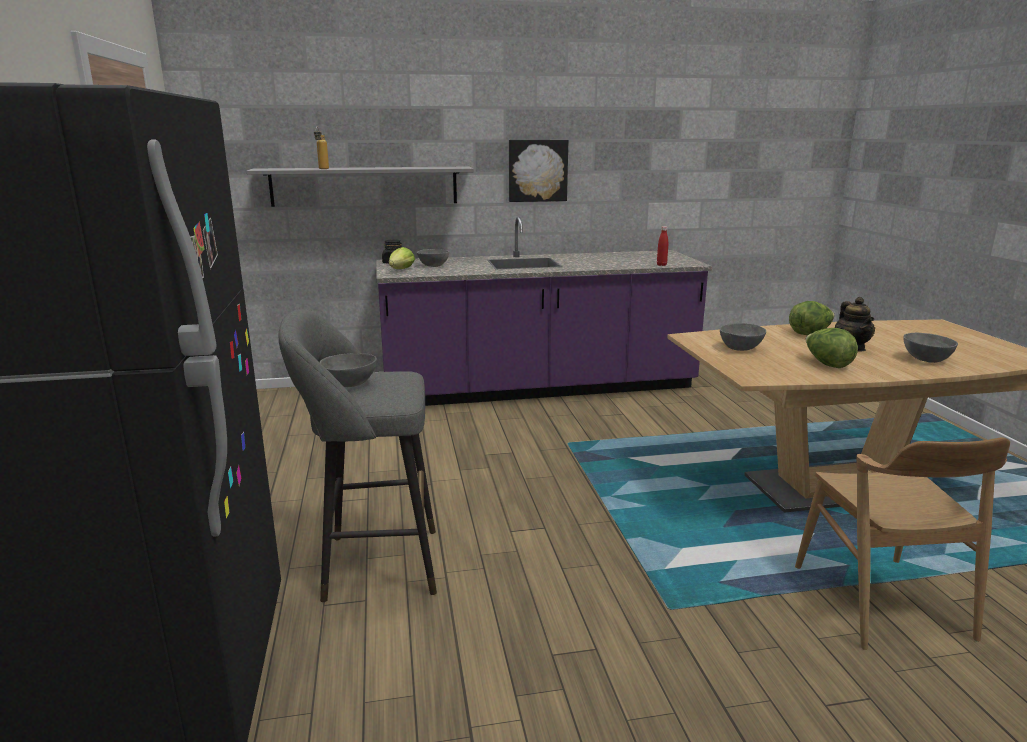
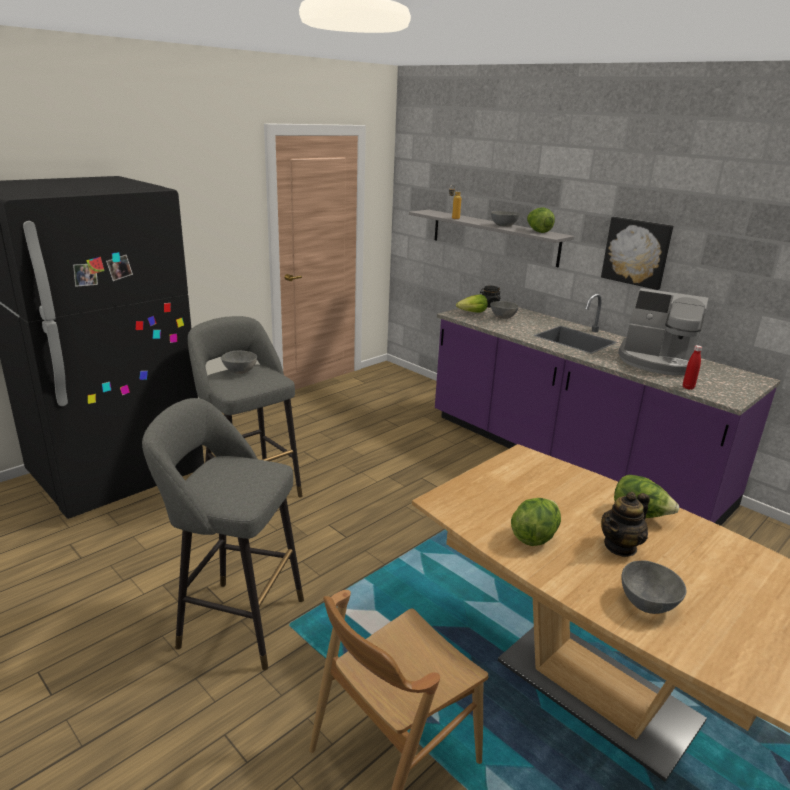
camera: 55 degrees right, 5 degrees up
(435, 167) = (538, 231): none -> lettuce
(604, 259) = (657, 361): none -> coffee machine
(638, 648) = (235, 621): none -> grey stool
(741, 348) = (522, 484): grey bowl -> grey bowl (504, 226)

